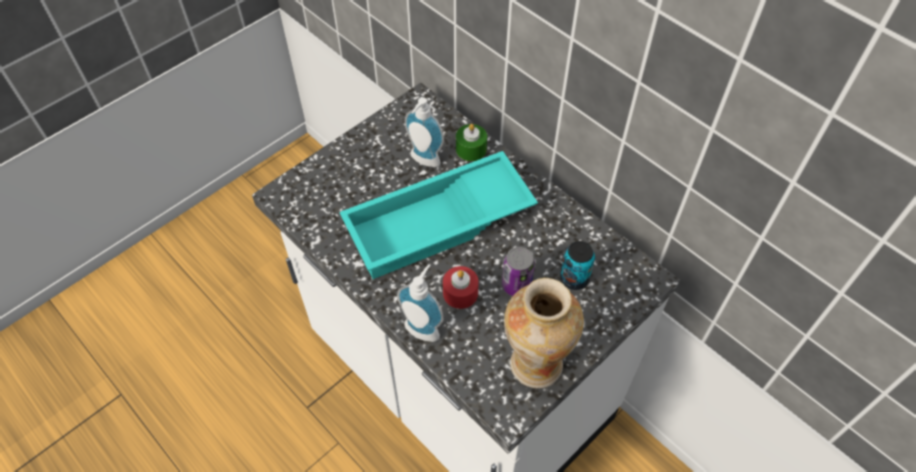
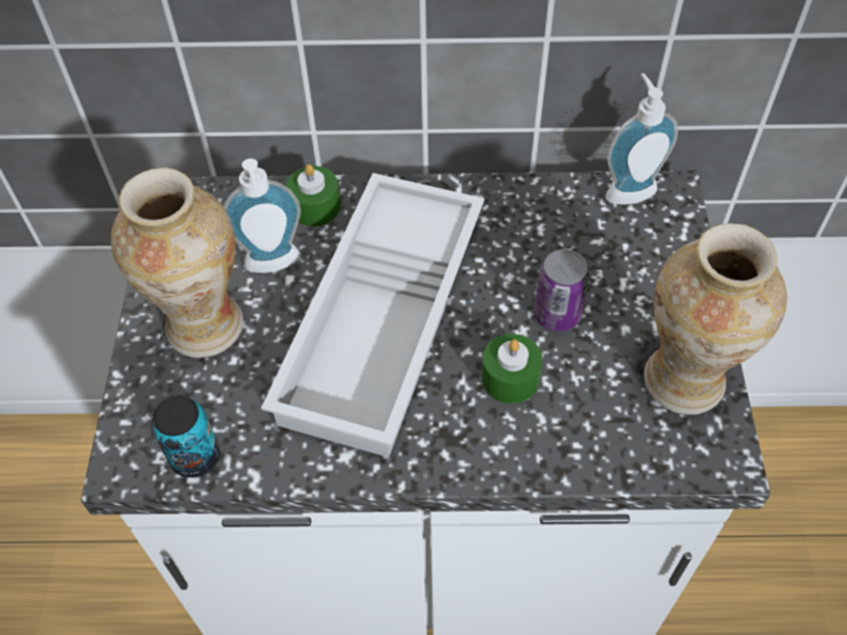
camera: 45 degrees left, 0 degrees up
(366, 165) = (205, 328): none -> vase
(424, 326) = (520, 454): soap dispenser -> soap dispenser (628, 189)
(439, 224) = (386, 323): turquoise tray -> white tray
(460, 293) = (510, 378): red candle -> green candle
(574, 278) = (603, 255): can -> can (195, 456)

